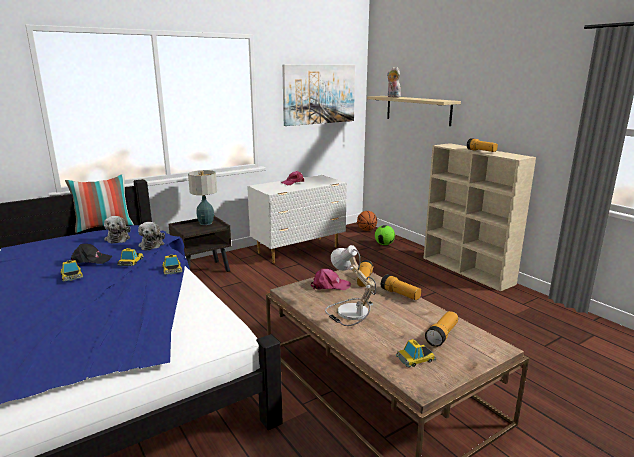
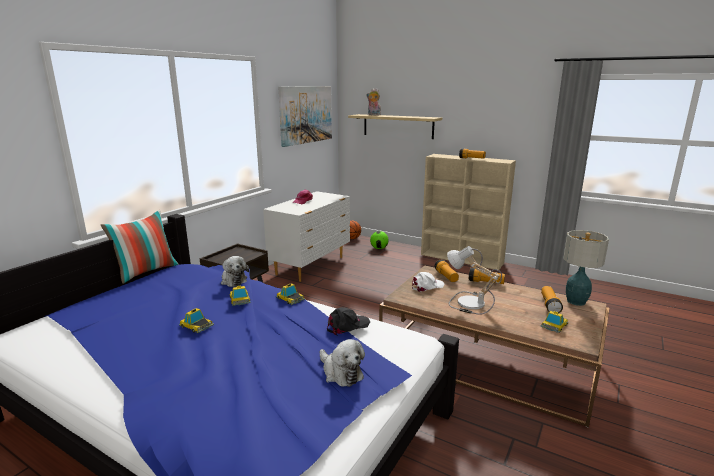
camera: 25 degrees left, 0 degrees up
(91, 260) = (193, 307): black cap -> black cap (347, 326)
(118, 238) = (185, 280): plush toy -> plush toy (340, 373)
(205, 223) = (236, 252): table lamp -> table lamp (575, 301)
(329, 285) = (427, 286): pink cap -> white cap

